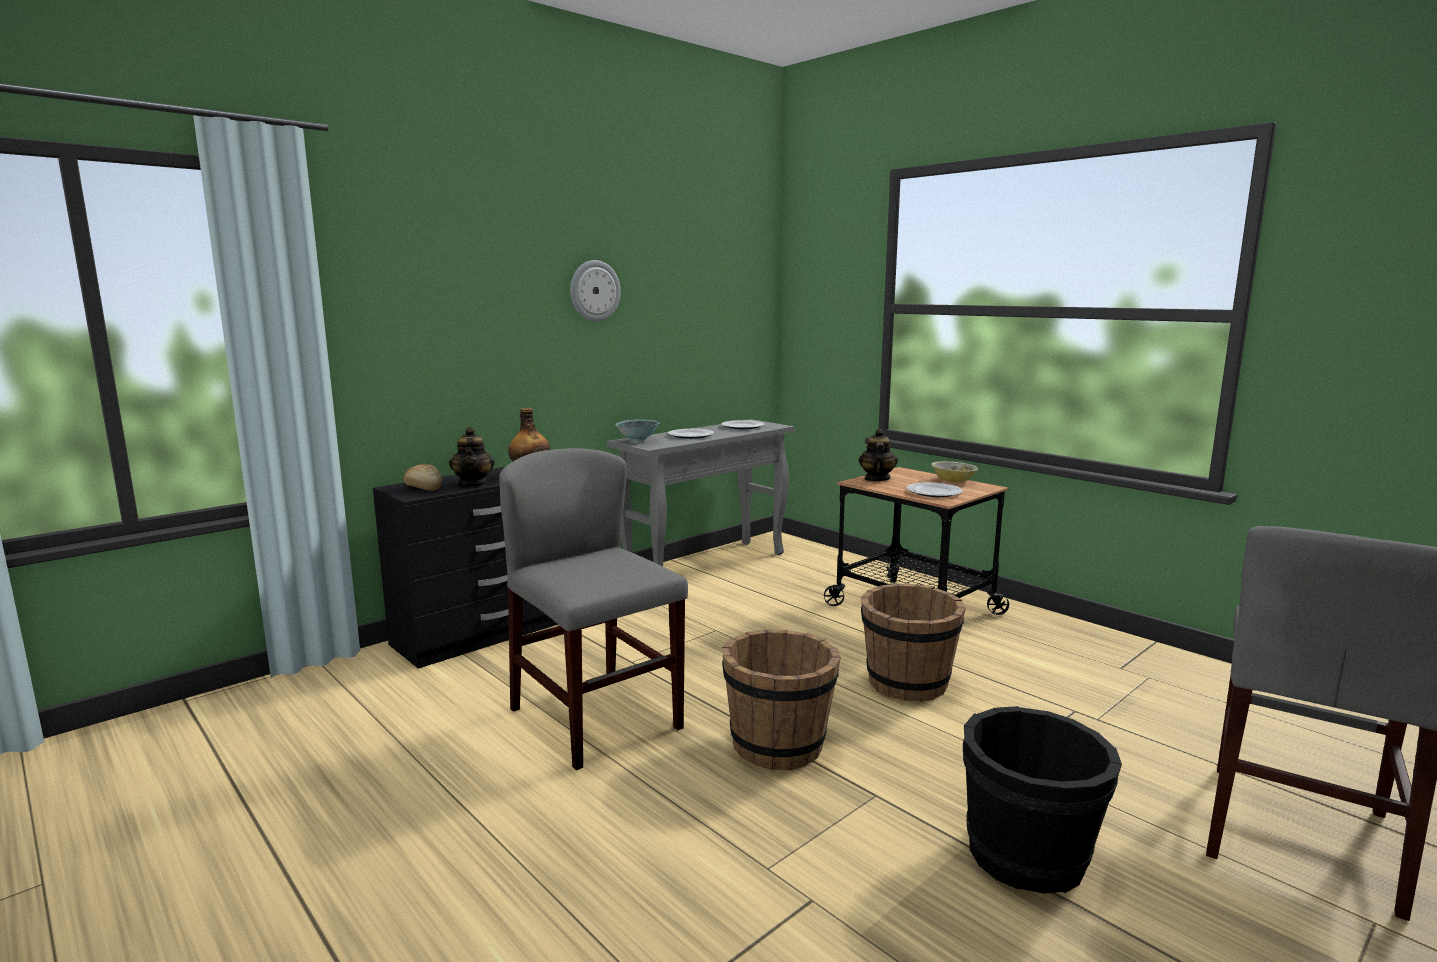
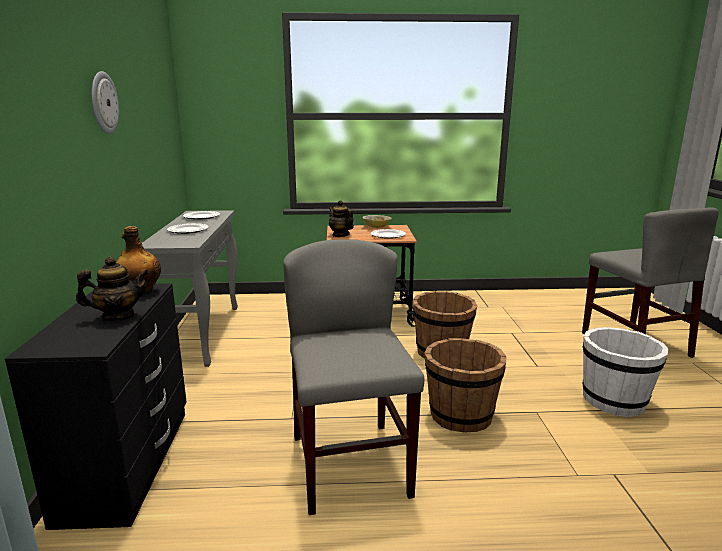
camera: 50 degrees left, 5 degrees up
(423, 488) = (76, 337): bread -> none
(473, 484) = (118, 316): teapot -> teapot turned 45 degrees counterclockwise
(595, 718) = (350, 465): grey chair -> grey chair turned 75 degrees clockwise
(638, 441) = (165, 243): bowl -> none
(1028, 856) = (614, 401): black bucket -> white bucket

